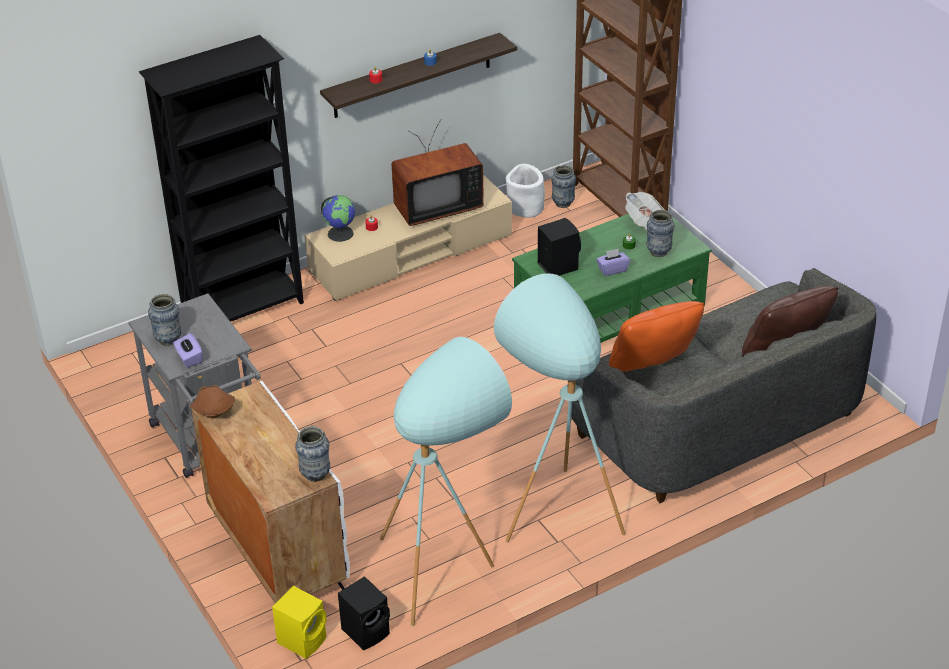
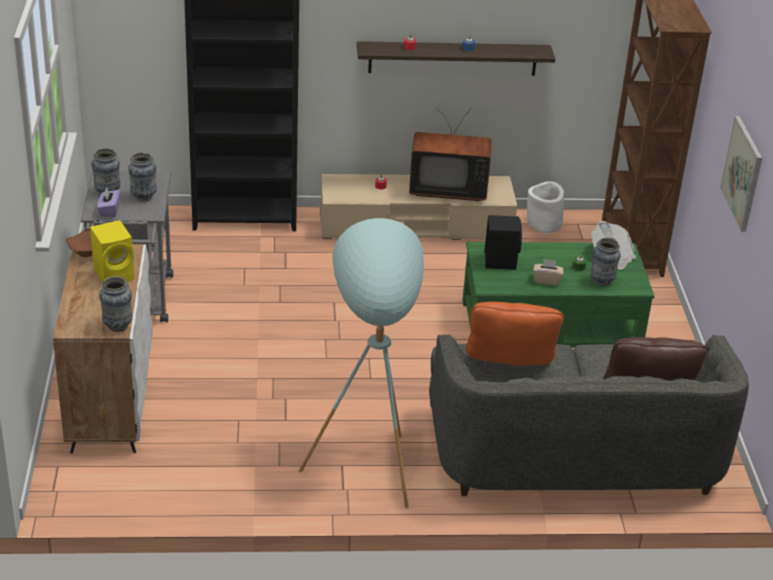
camera: 25 degrees right, 5 degrees down
(303, 639) = (69, 476): yellow speaker -> yellow speaker (115, 274)
(340, 233) = (351, 182): globe -> none
(367, 631) = (124, 491): black speaker -> none
(447, 564) = (234, 468): turquoise floor lamp -> none
(563, 203) = (580, 231): vase -> vase (143, 197)
(612, 269) = (547, 280): purple tissue box -> beige tissue box
(775, 113) = (742, 173): none -> picture

